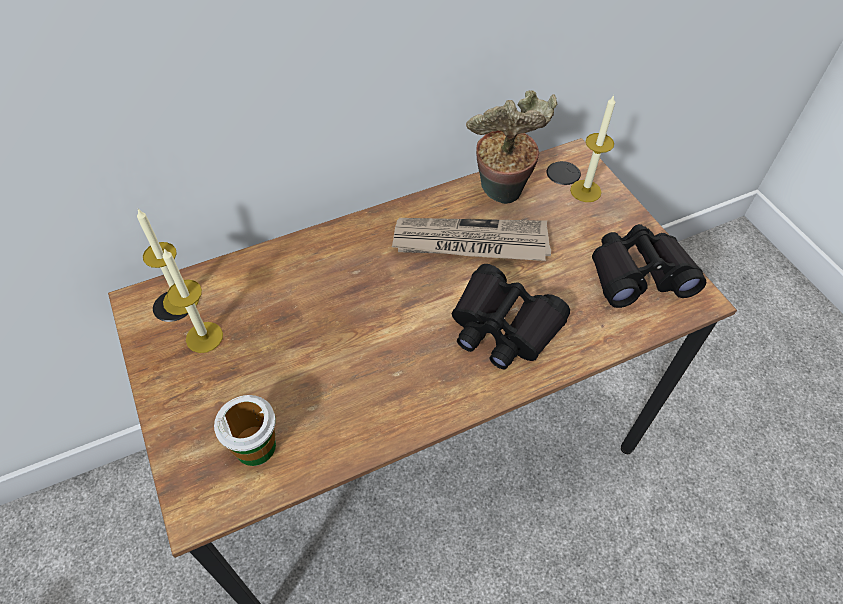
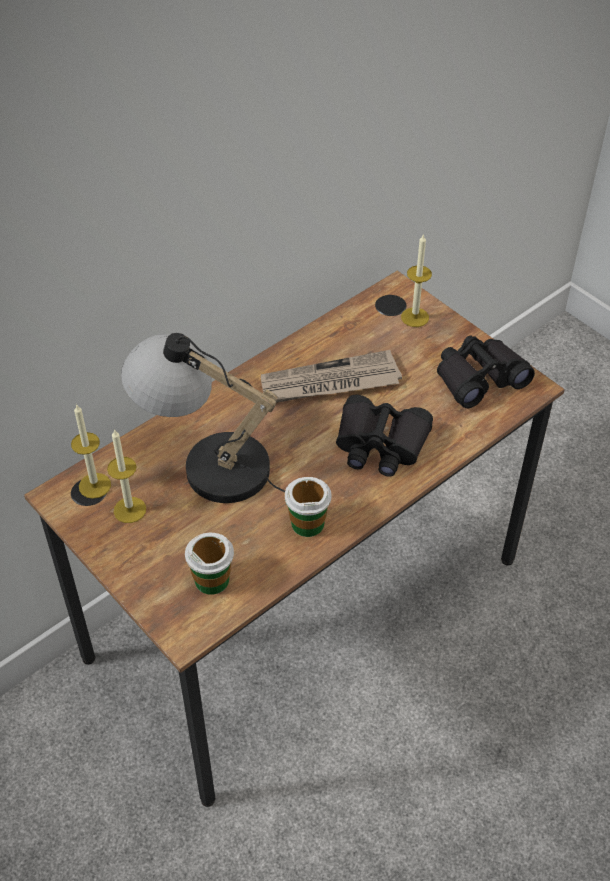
camera: 15 degrees left, 5 degrees down
(306, 302) = (206, 462): none -> table lamp
(388, 403) = (307, 523): none -> cup
(501, 195) = (342, 336): potted plant -> none

